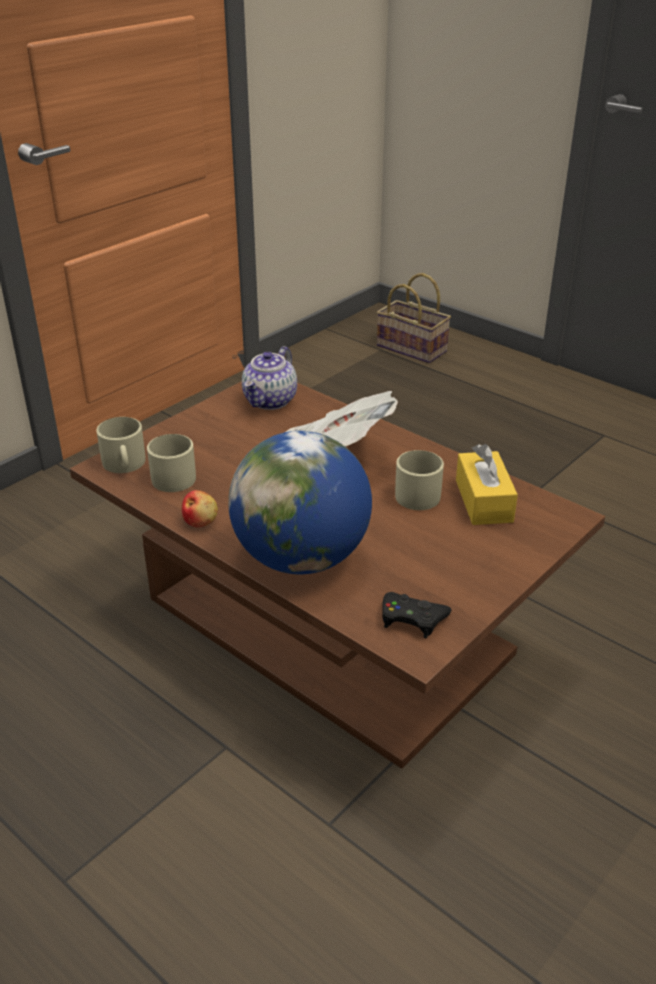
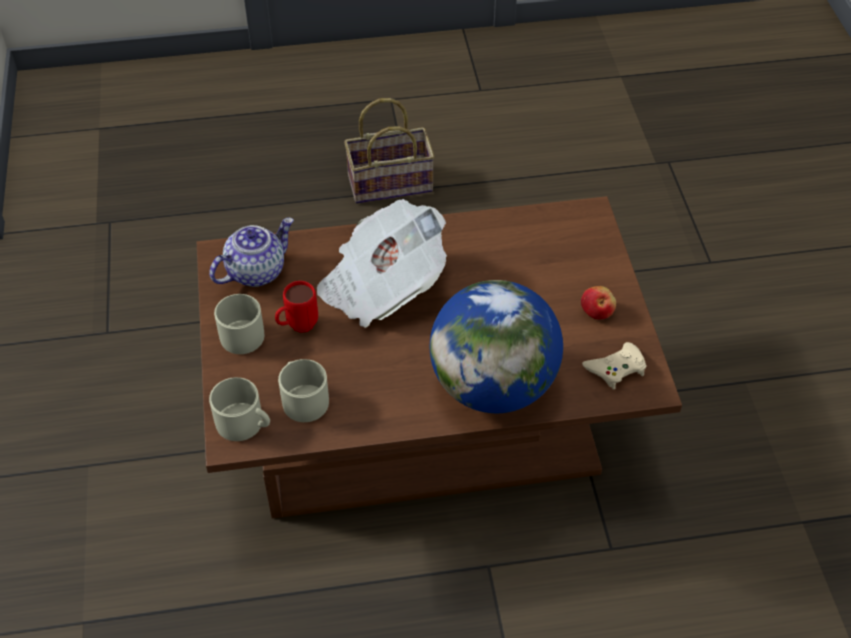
camera: 50 degrees left, 15 degrees up
(200, 521) = (384, 419): apple -> apple (597, 311)
(241, 441) = (297, 327): none -> red mug
(270, 401) = (256, 271): teapot -> teapot turned 105 degrees counterclockwise
(412, 618) = (616, 369): black game controller -> beige game controller
(413, 348) = (129, 107): basket -> basket (392, 182)
(419, 493) = (484, 269): beige mug -> beige mug (239, 332)
(483, 501) = (529, 242): yellow tissue box -> none

